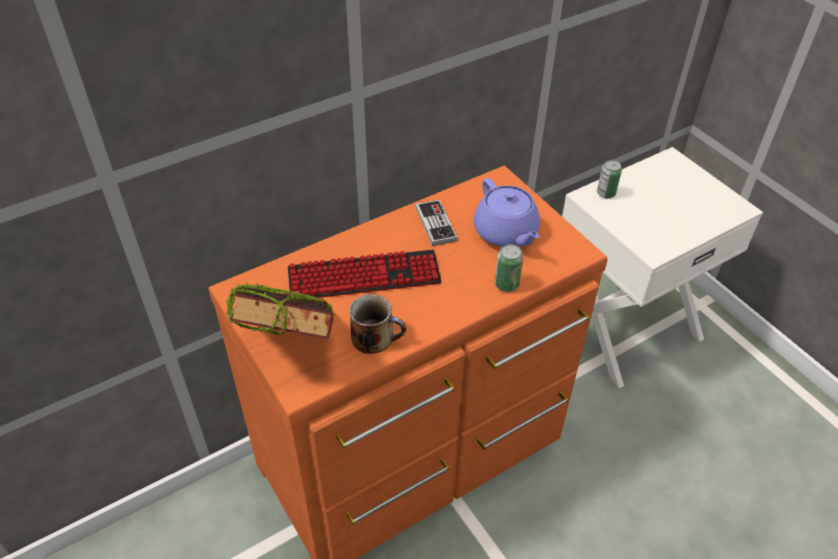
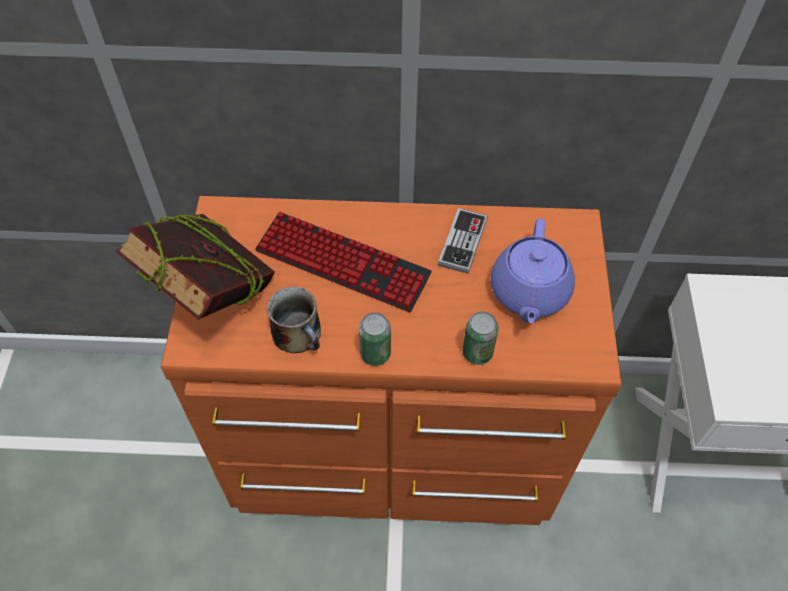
camera: 35 degrees right, 10 degrees up
(606, 193) = (736, 297): can -> can (375, 354)

